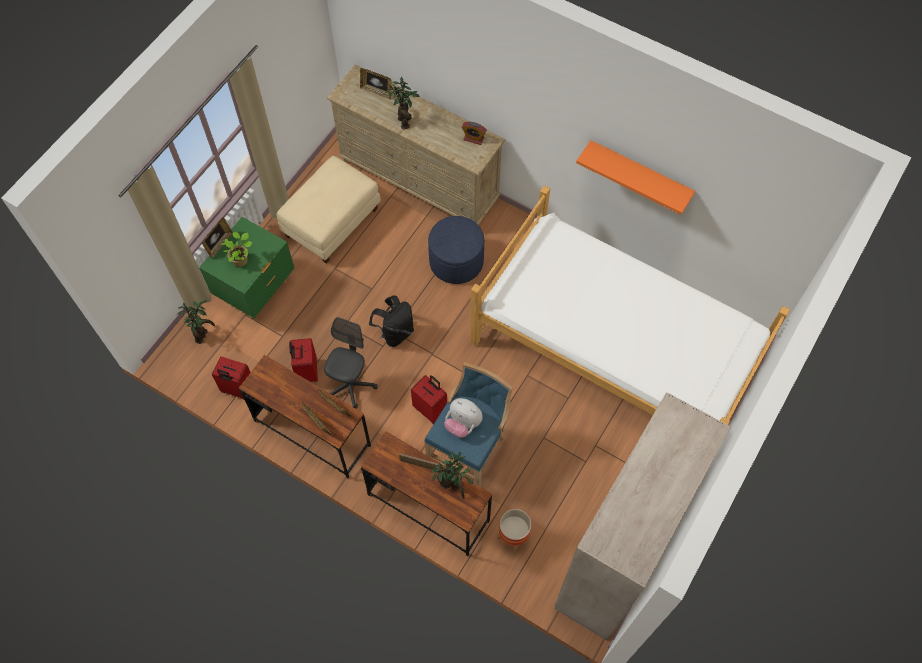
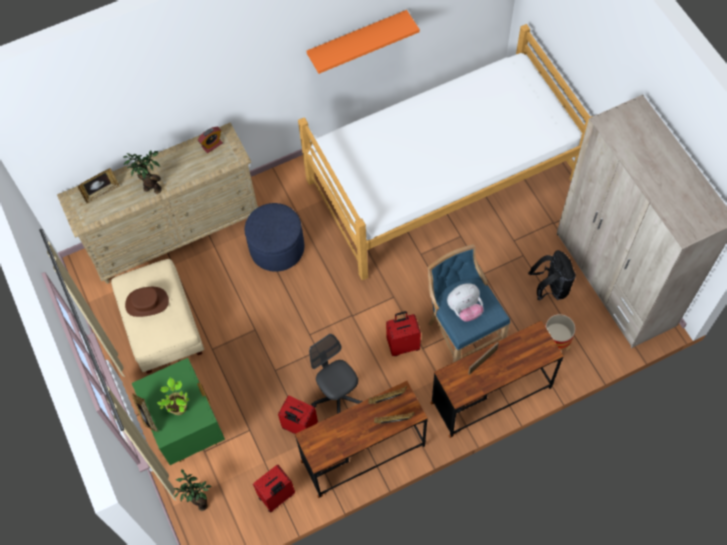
camera: 55 degrees left, 0 degrees up
(325, 190) = (147, 303): none -> brown hat
(395, 332) = (311, 333): black backpack -> black backpack (550, 288)
(451, 486) = (516, 347): potted plant -> none

